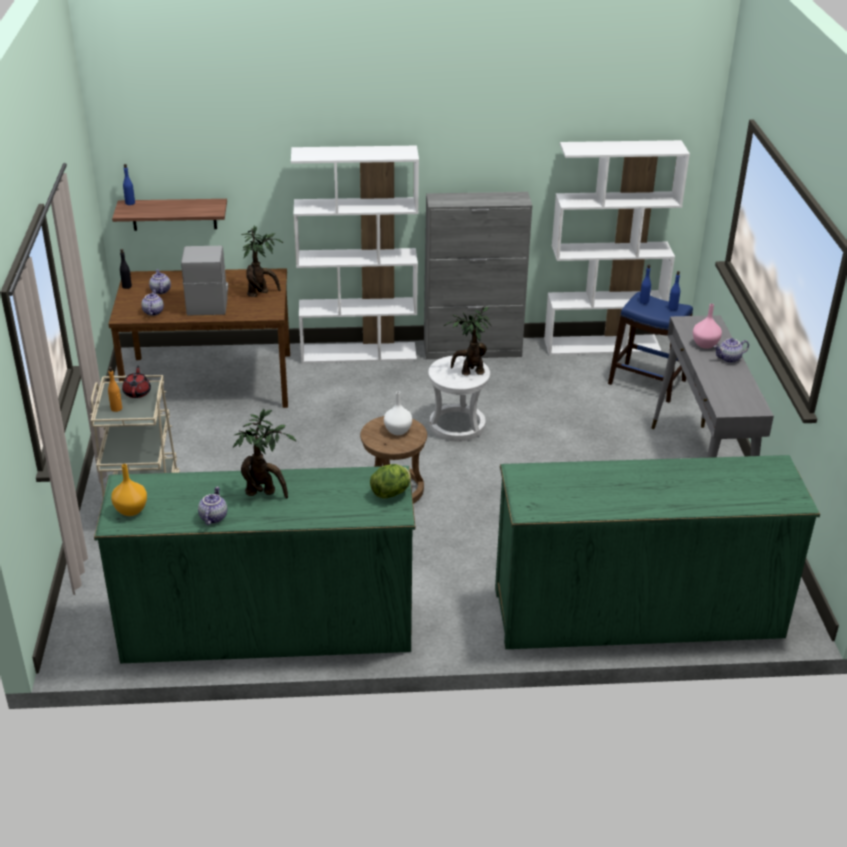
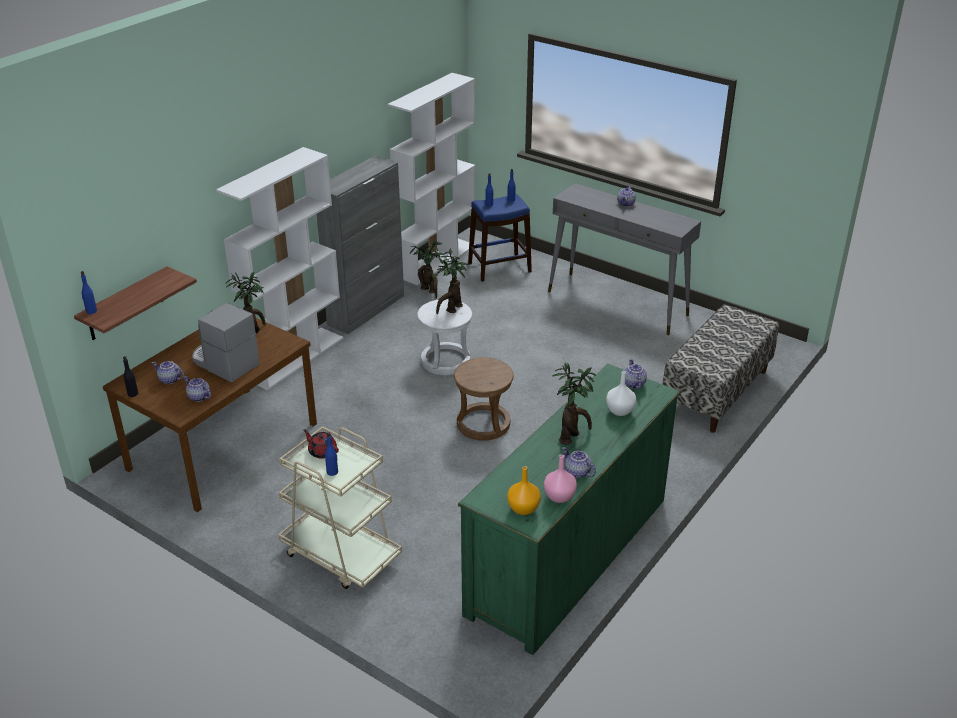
camera: 50 degrees left, 0 degrees up
(116, 408) = (332, 472): orange bottle -> blue bottle
(391, 493) = (633, 384): lettuce -> teapot
(397, 430) = (482, 370): white vase -> white vase (619, 411)
(549, 365) = (429, 291): none -> potted plant
(637, 612) = (716, 392): green dresser -> bench
(705, 345) = (601, 203): pink vase -> pink vase (560, 497)

